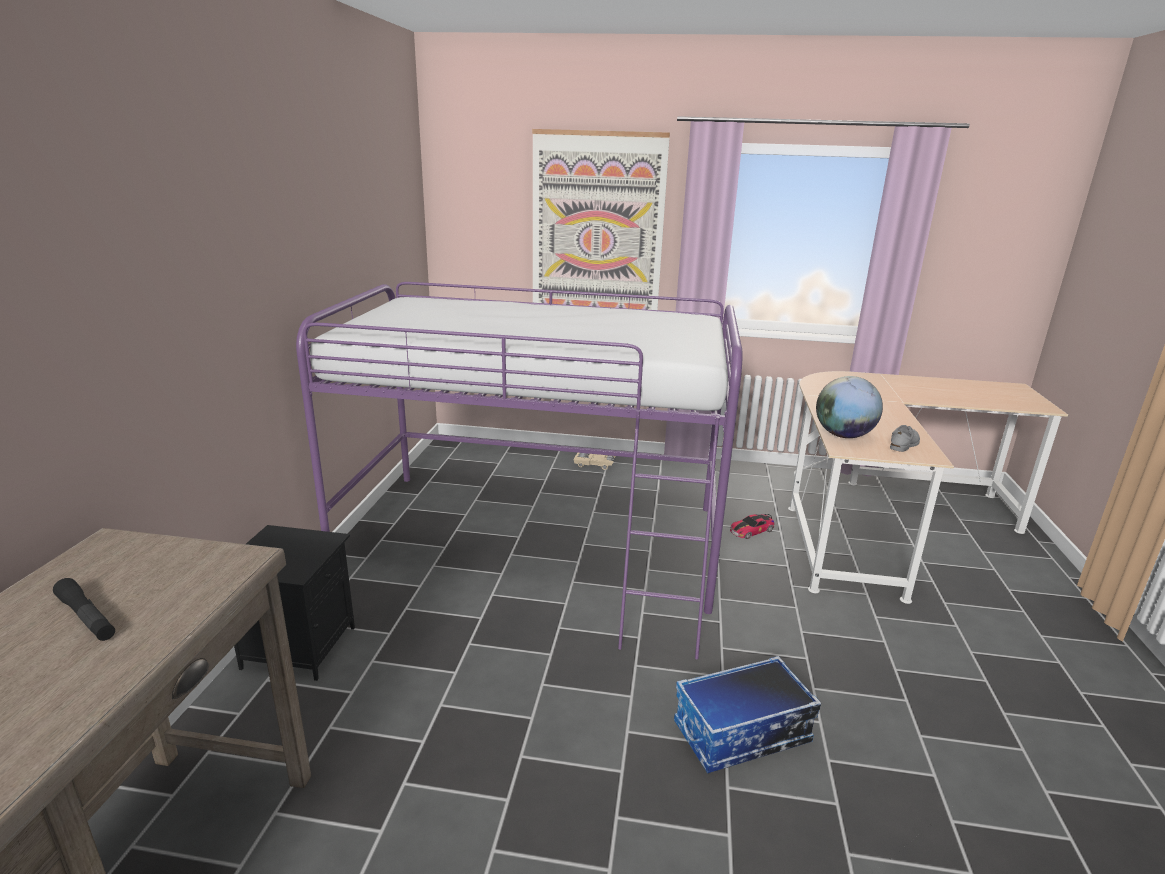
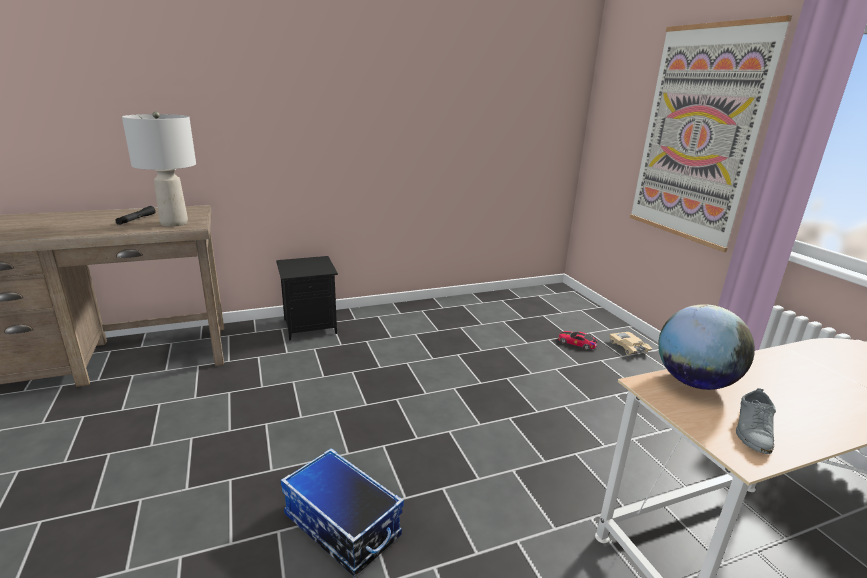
camera: 60 degrees right, 0 degrees up
(193, 575) = (174, 223): none -> grey table lamp
(538, 539) = (488, 358): purple bed -> none
(751, 530) = (655, 465): toy car -> toy car (576, 343)
(904, 444) = (753, 430): grey shoe -> grey shoe turned 105 degrees clockwise

